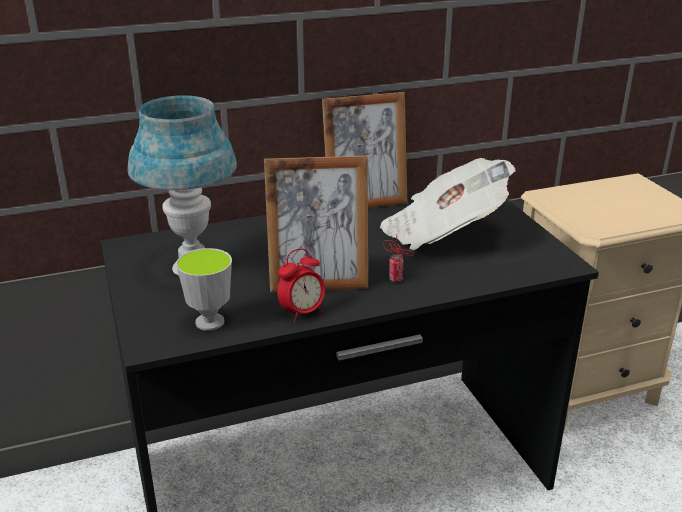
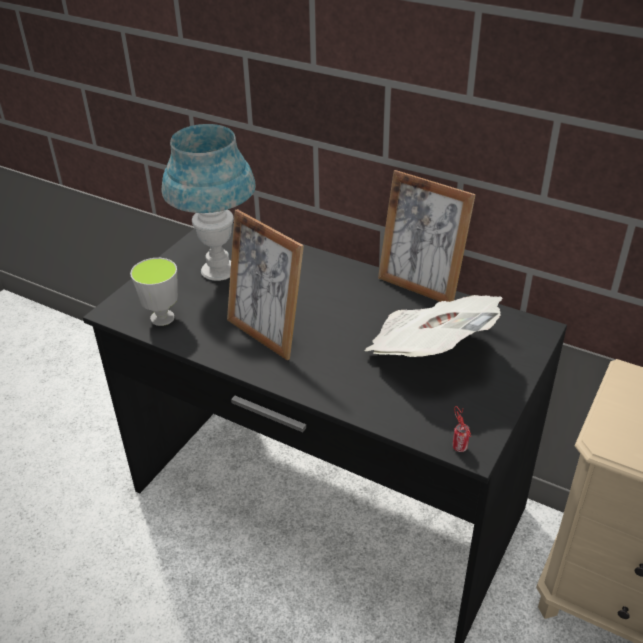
camera: 50 degrees right, 10 degrees up
(302, 313) = (218, 349): alarm clock -> none
(397, 280) = (318, 368): can -> can (460, 449)

